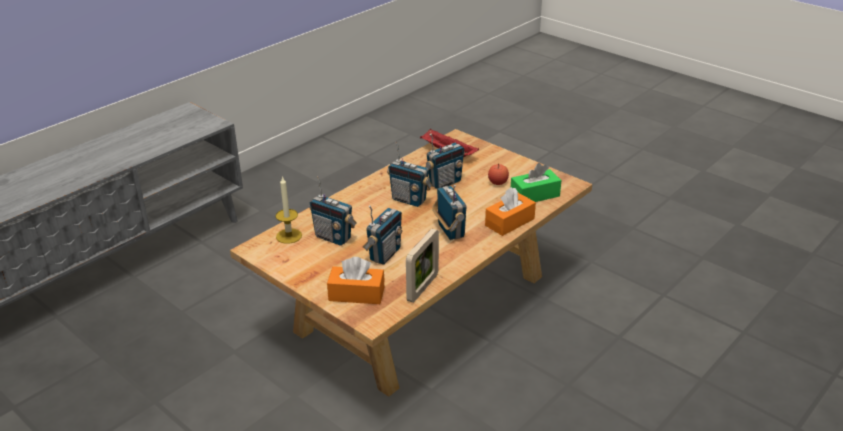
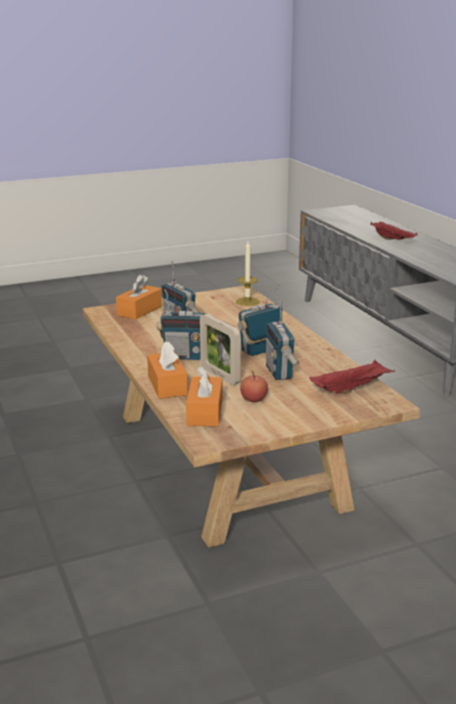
camera: 115 degrees right, 10 degrees down
(77, 171) = (393, 240): none -> red tray
(333, 237) = (227, 314): radio -> none
(422, 288) = (116, 331): picture frame -> picture frame (220, 376)
(534, 195) = (205, 412): green tissue box -> orange tissue box

